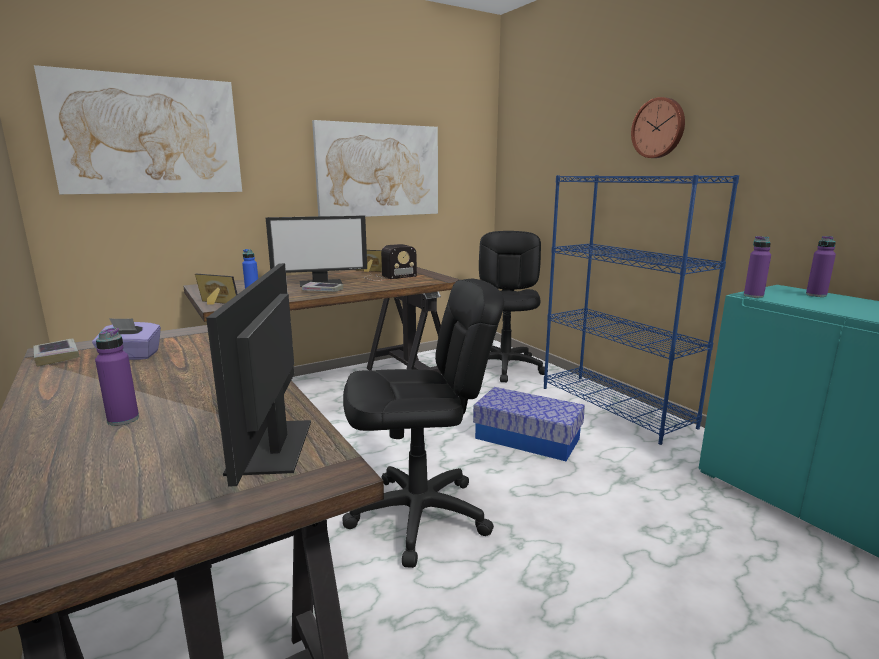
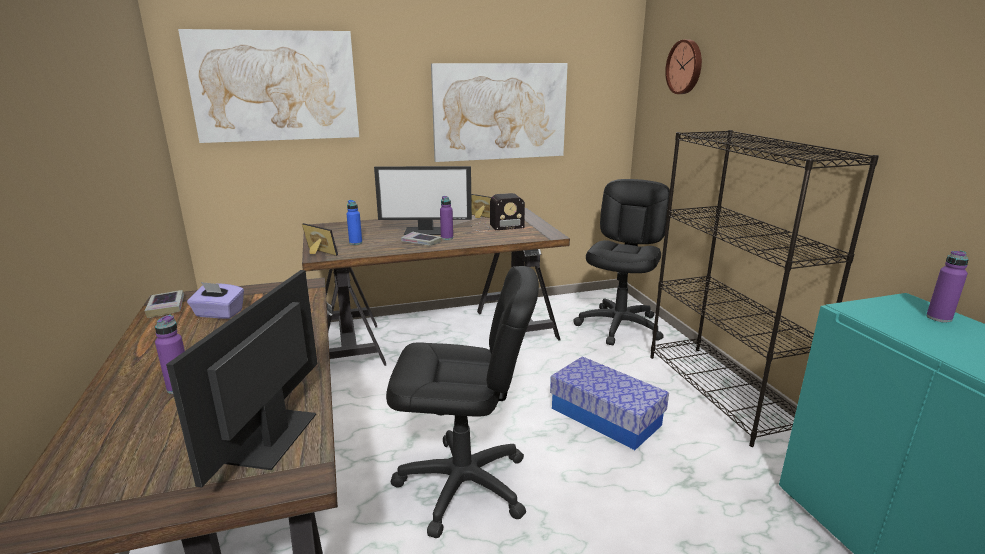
camera: 15 degrees right, 5 degrees up
(616, 407) = (722, 392): blue bookcase -> black bookcase
(659, 128) = (800, 85): wall clock -> wall clock (685, 67)
(753, 296) = (853, 311): purple bottle -> purple bottle (447, 238)

